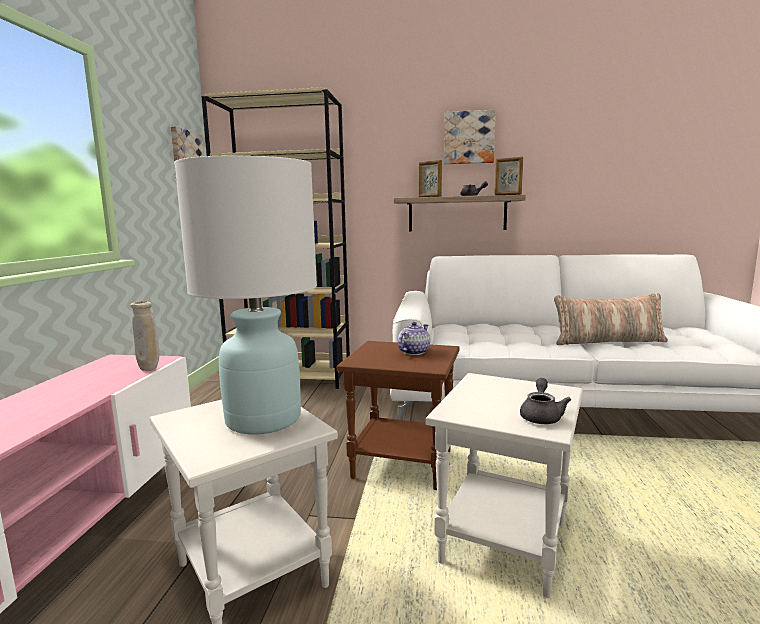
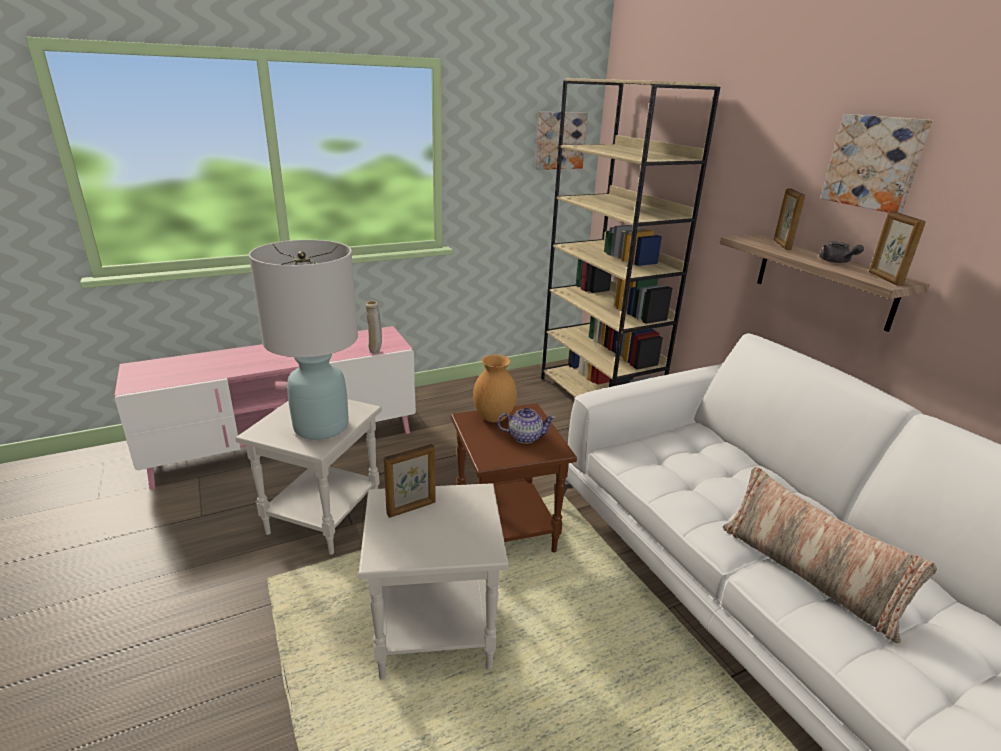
camera: 55 degrees right, 15 degrees up
(369, 354) = (494, 417): none -> brown vase
(480, 404) = (412, 508): none -> picture frame
(541, 416) = (407, 547): grey teapot -> none

